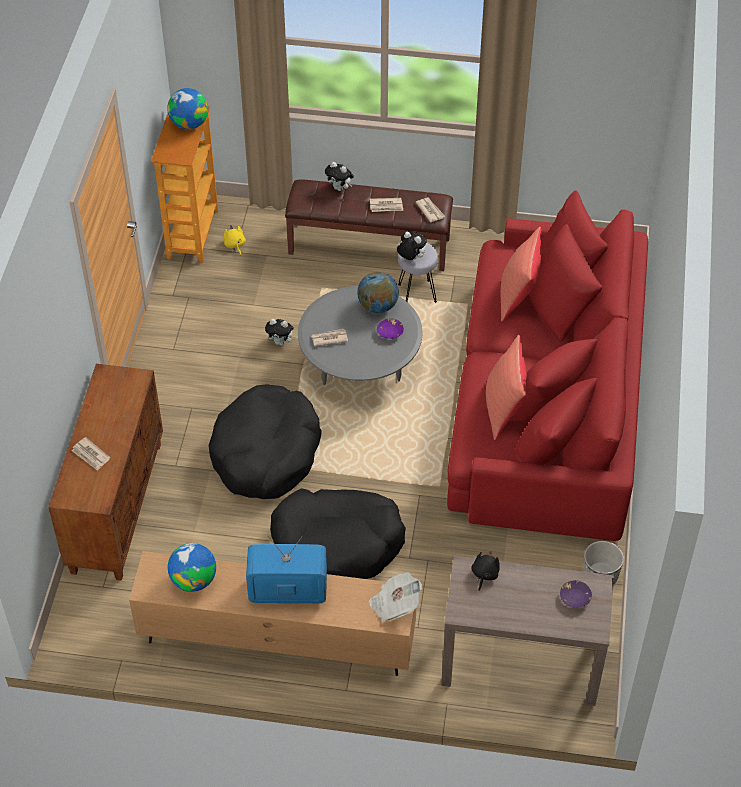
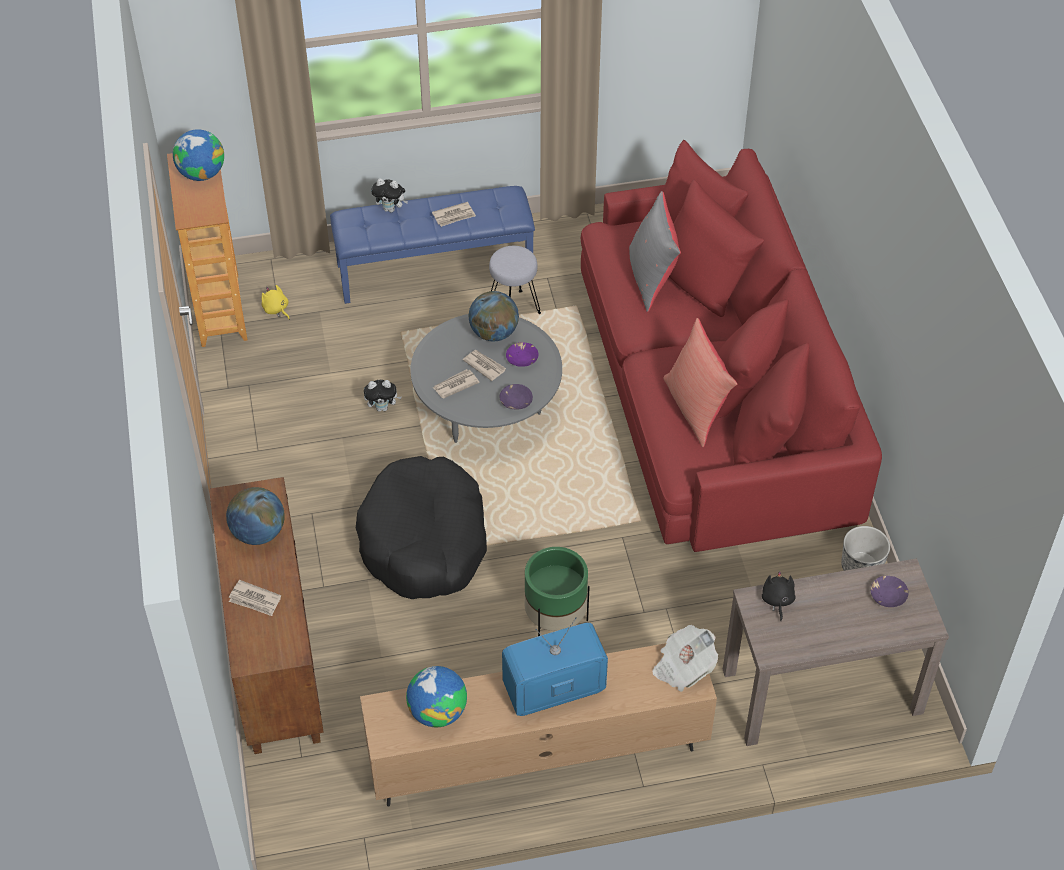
camera: 20 degrees left, 0 degrees up
(116, 406) = (258, 533): none -> globe
(337, 543) = (555, 620): black dog bed -> green planter
(369, 245) = (434, 269): brown bench -> blue bench
(369, 364) = (515, 402): none -> purple bowl
(410, 258) = (507, 268): plush toy -> none
(430, 210) = (506, 208): newspaper -> newspaper (484, 365)
(518, 295) = (651, 278): red pillow -> grey pillow

